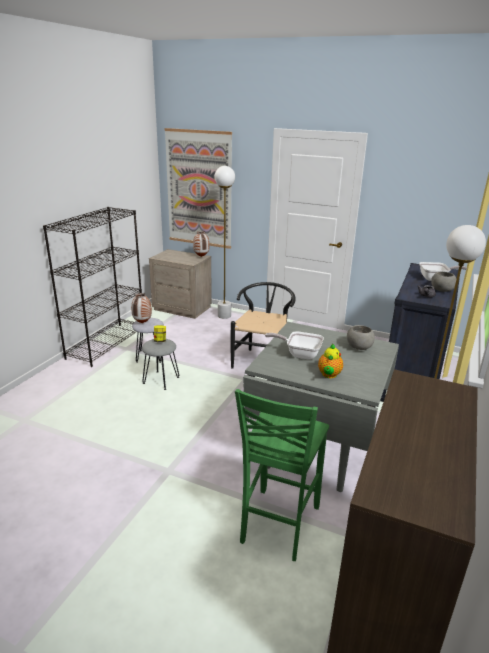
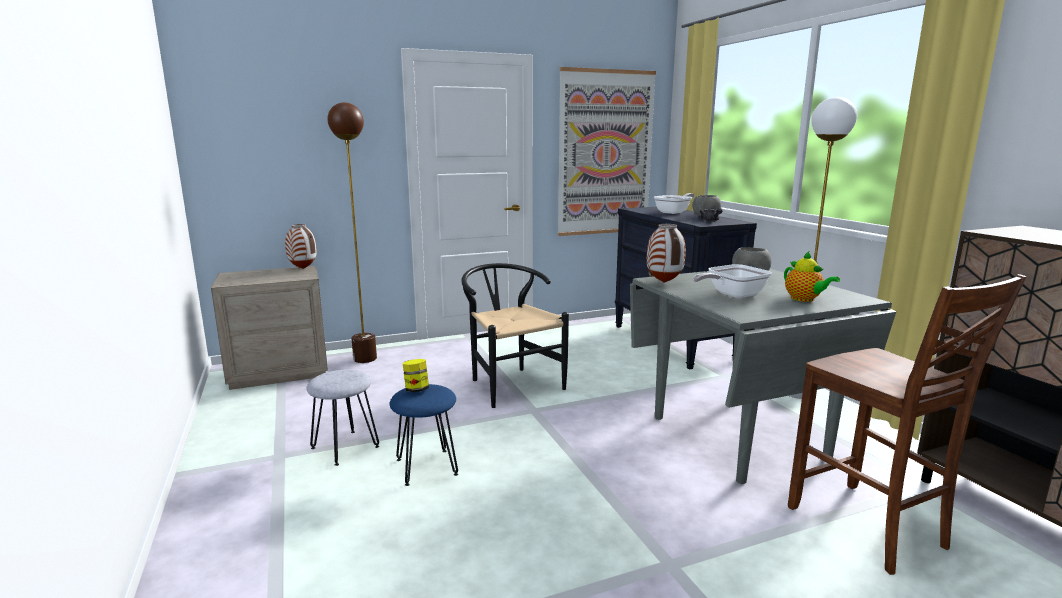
camera: 45 degrees left, 10 degrees down
(107, 344) = (223, 467): black bookcase -> none
(142, 323) = (333, 381): vase -> vase (664, 282)
(161, 380) = (426, 467): grey stool -> blue stool
(199, 189) = (271, 155): picture -> picture (605, 154)
(224, 316) = (365, 359): white floor lamp -> brown floor lamp
(277, 525) = (868, 528): green chair -> brown chair

